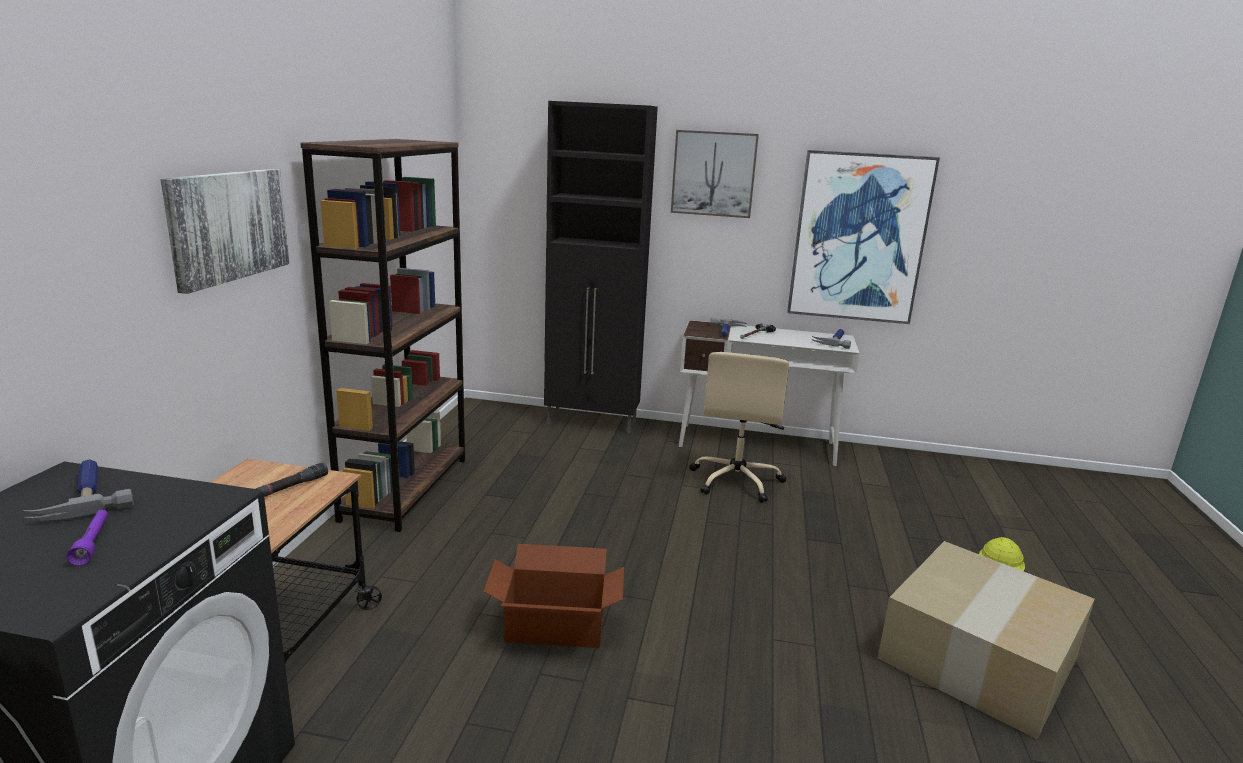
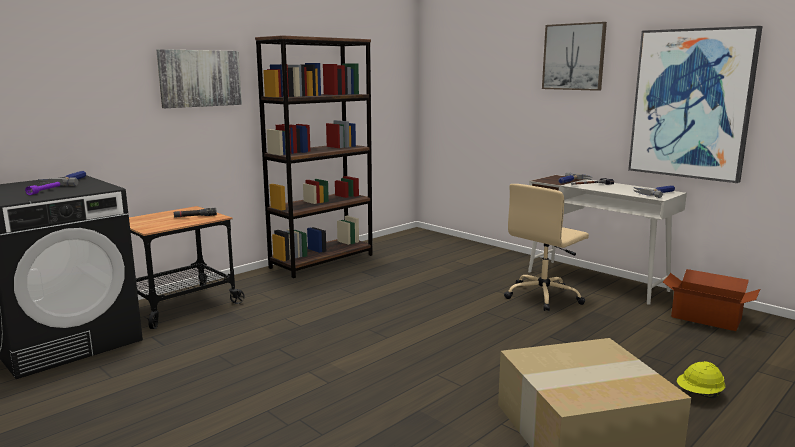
camera: 35 degrees right, 5 degrees down
(554, 625) = (315, 332): cardboard box -> cardboard box (705, 317)
(593, 422) = (483, 250): black cabinet -> none

